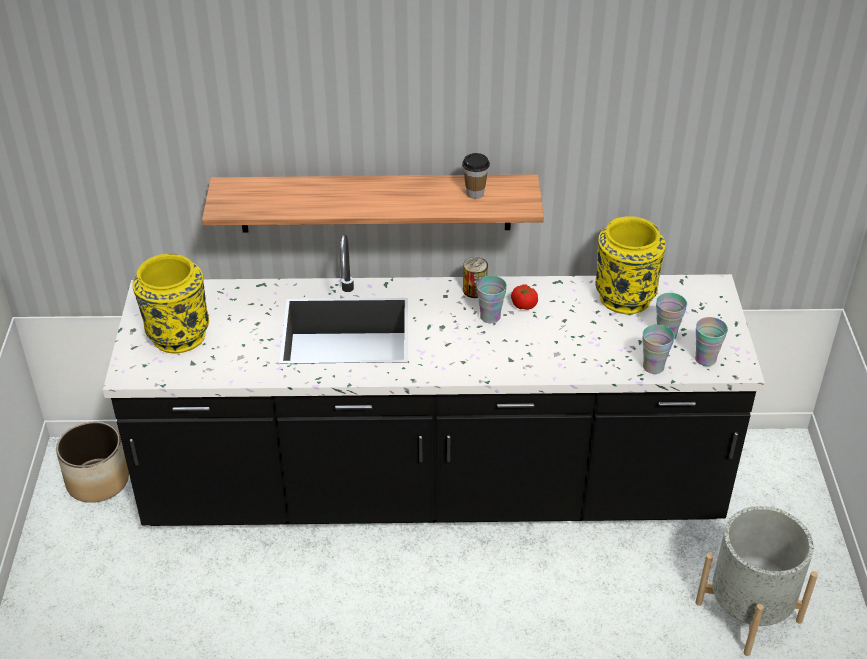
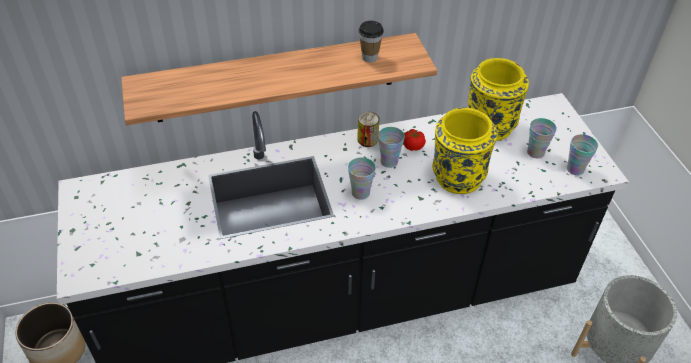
camera: 15 degrees left, 5 degrees up
(177, 335) = (116, 228): yellow vase -> yellow vase (457, 177)
(653, 367) = (538, 183): cup -> cup (360, 193)

